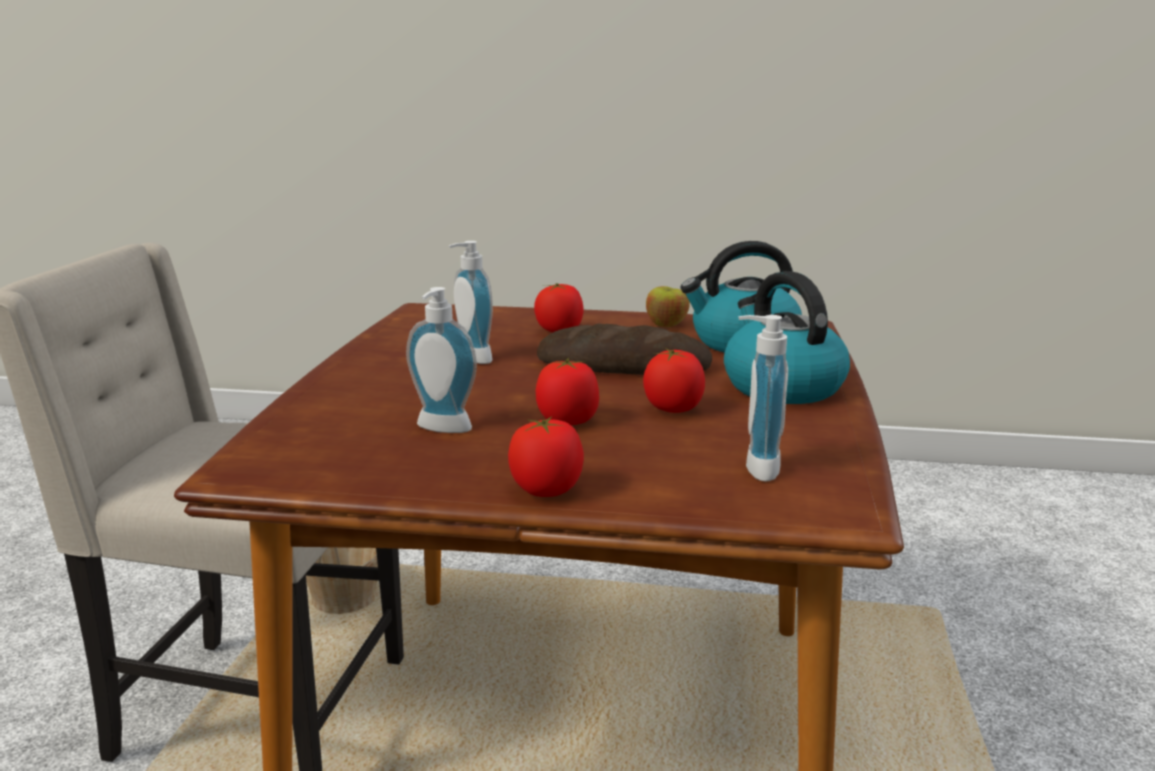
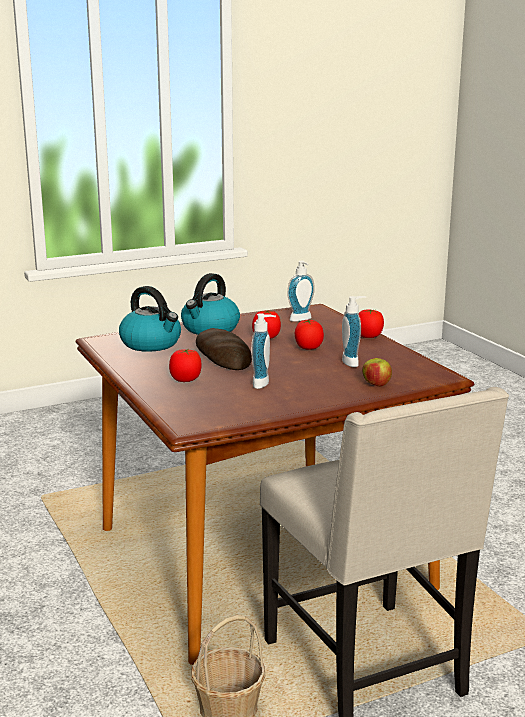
camera: 125 degrees left, 0 degrees up
(666, 325) = (138, 362): apple -> apple (376, 385)

